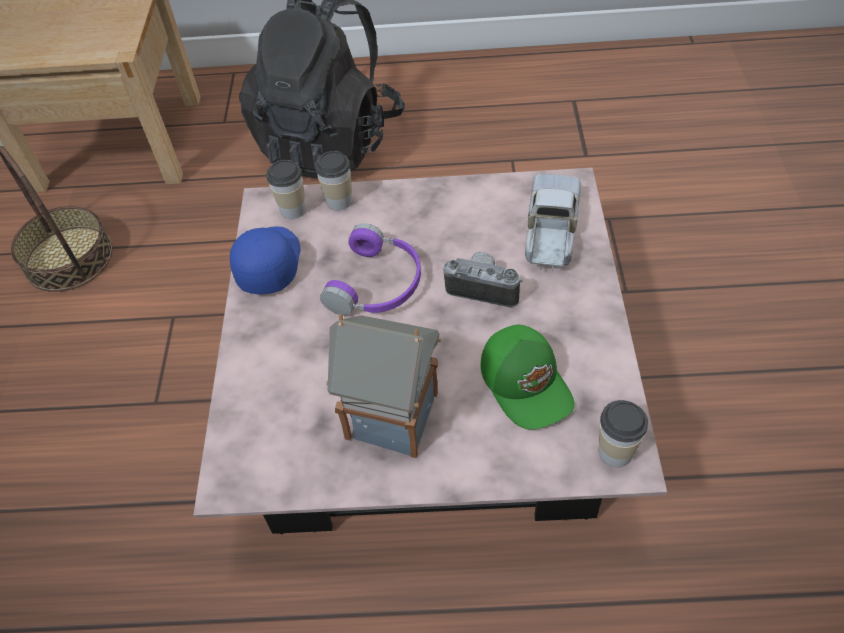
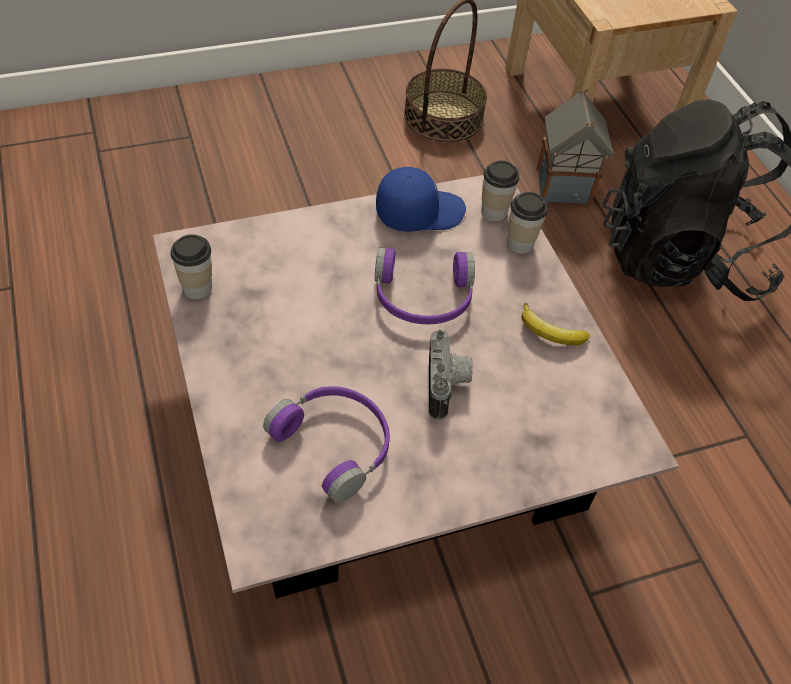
camera: 65 degrees right, 0 degrees up
(395, 416) = (272, 344): toy house -> toy house (564, 188)
(446, 206) = (550, 333): none -> banana
(526, 383) = (336, 444): green cap -> purple headphones
(551, 231) = (552, 436): toy truck -> none
(615, 452) = (269, 535): cup -> cup (197, 288)

